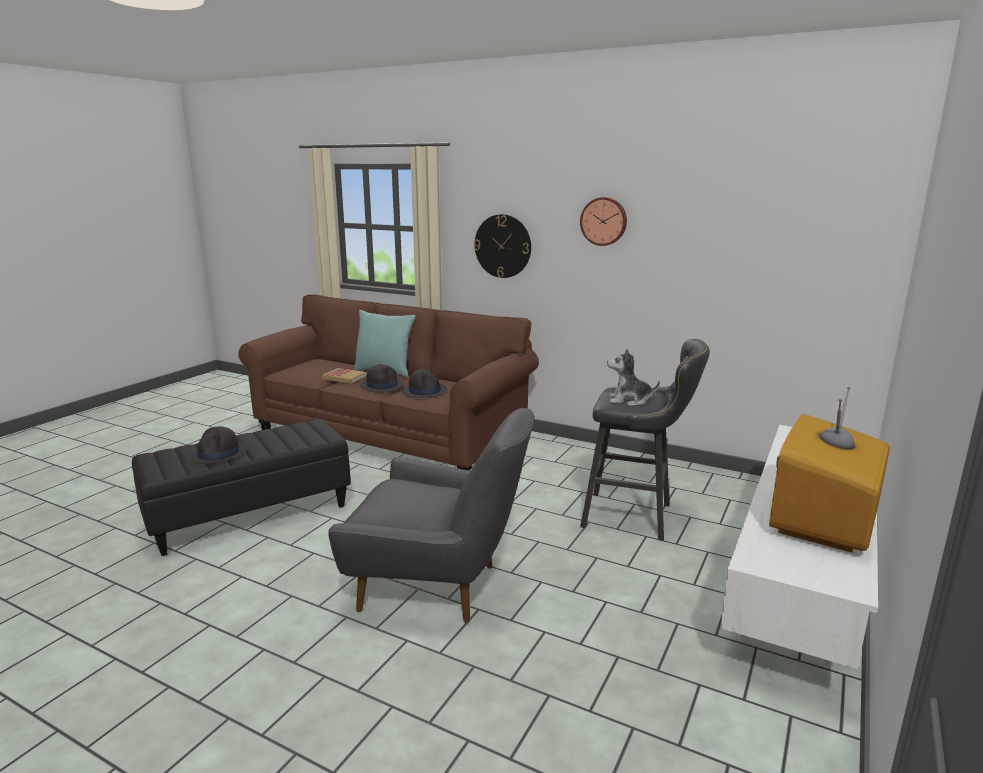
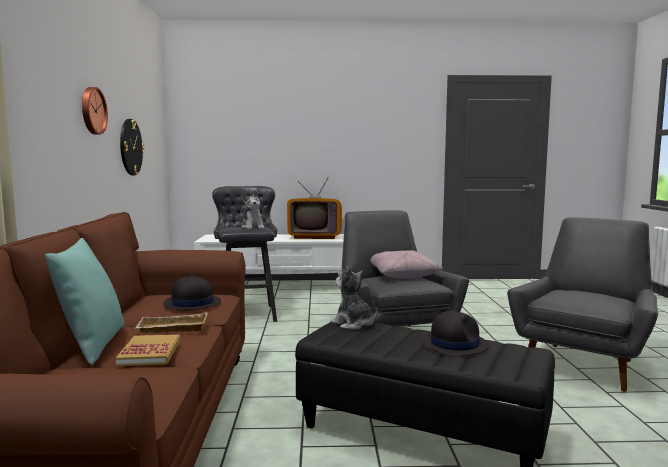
camera: 120 degrees left, 10 degrees down
(162, 705) = (583, 363): none -> grey armchair
(316, 438) = (353, 324): none -> plush toy
(382, 385) = (171, 329): black hat -> beige tray
(430, 508) = (401, 275): none -> purple pillow
(503, 246) = (34, 136): wall clock -> wall clock (130, 147)

